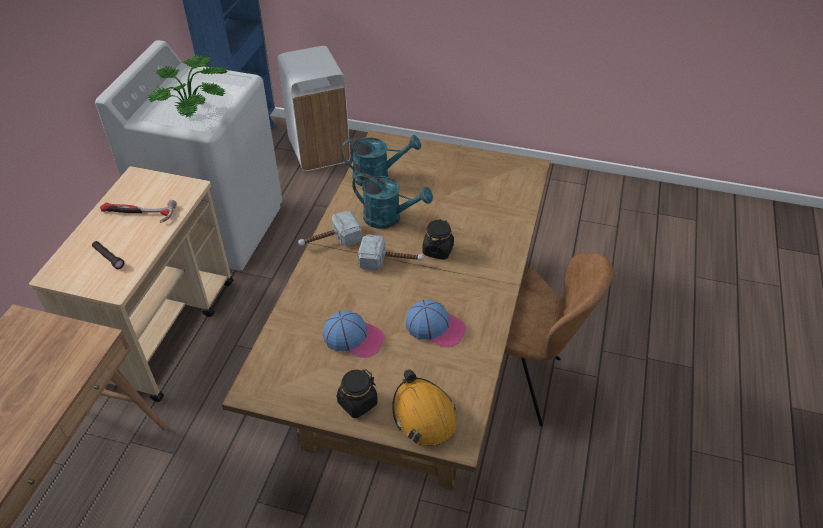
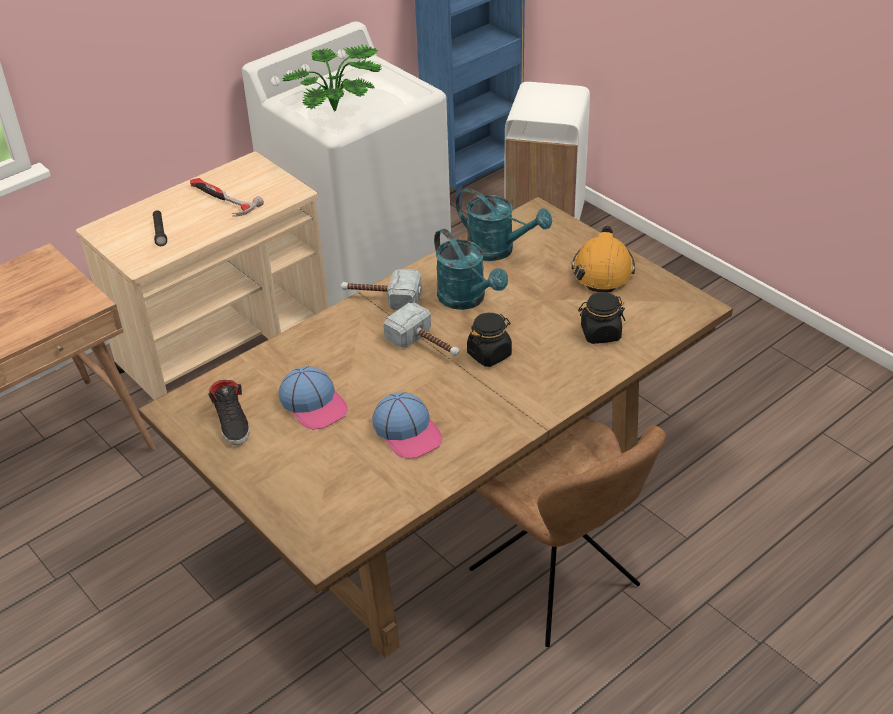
camera: 35 degrees right, 5 degrees down
(307, 379) = (232, 422): none -> black shoe
(357, 403) = (259, 466): black jar -> black jar (600, 333)
(423, 415) = (311, 510): orange hard hat -> orange hard hat (602, 270)

